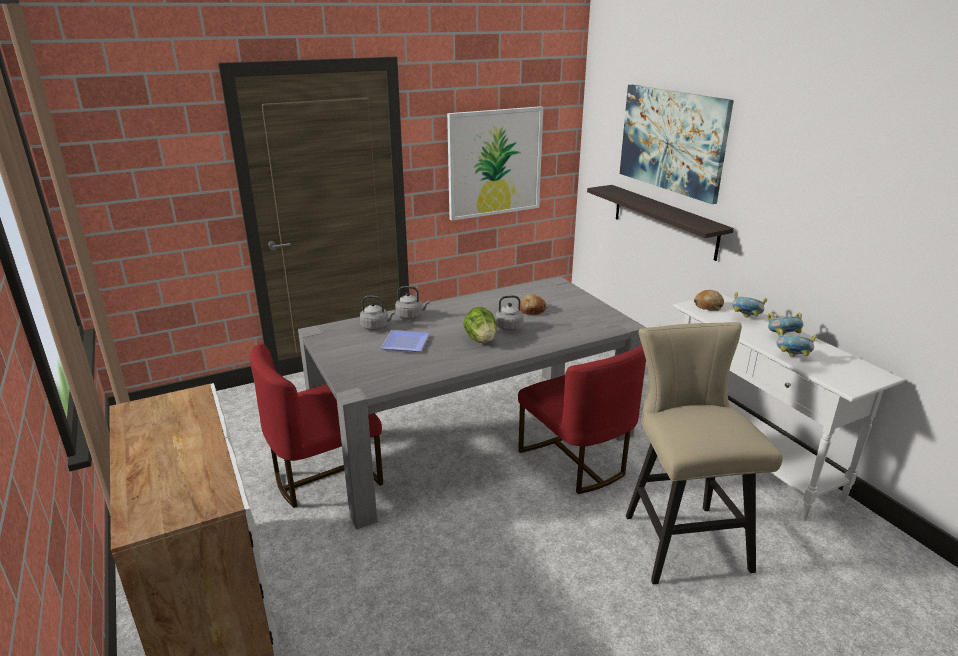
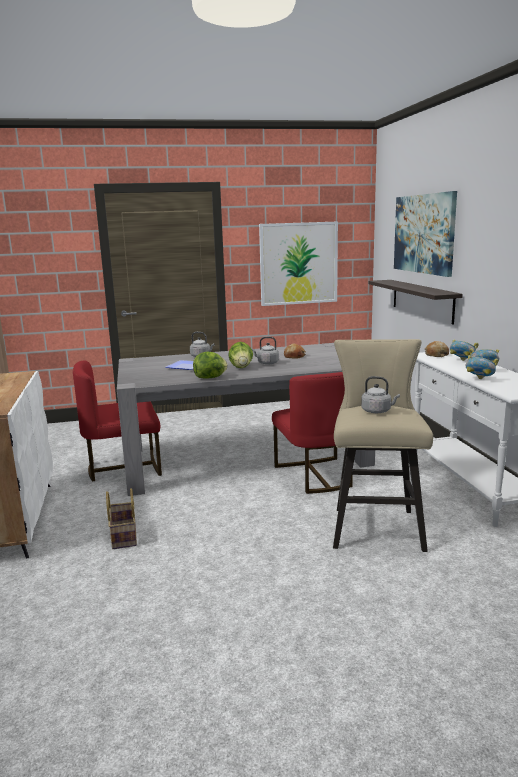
camera: 15 degrees right, 10 degrees down
(376, 327) = (172, 359): grey kettle -> grey kettle (377, 411)
(386, 605) = (123, 536): none -> basket
(456, 367) = (210, 378): none -> lettuce

